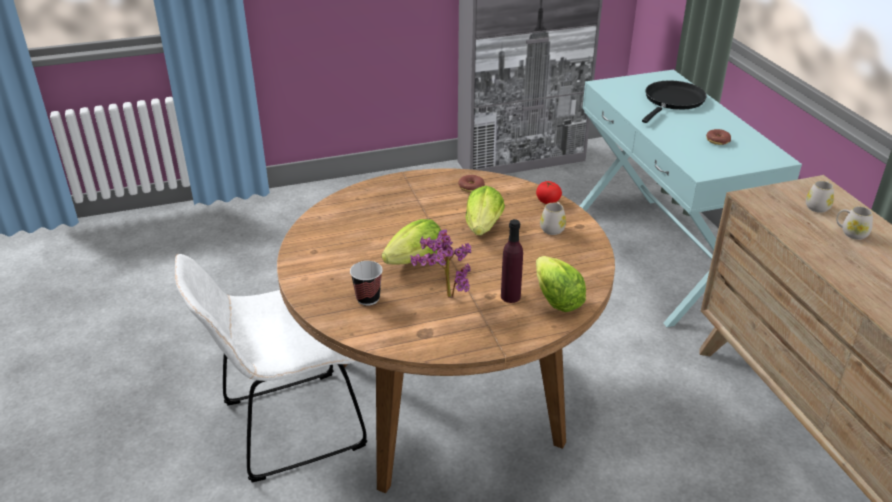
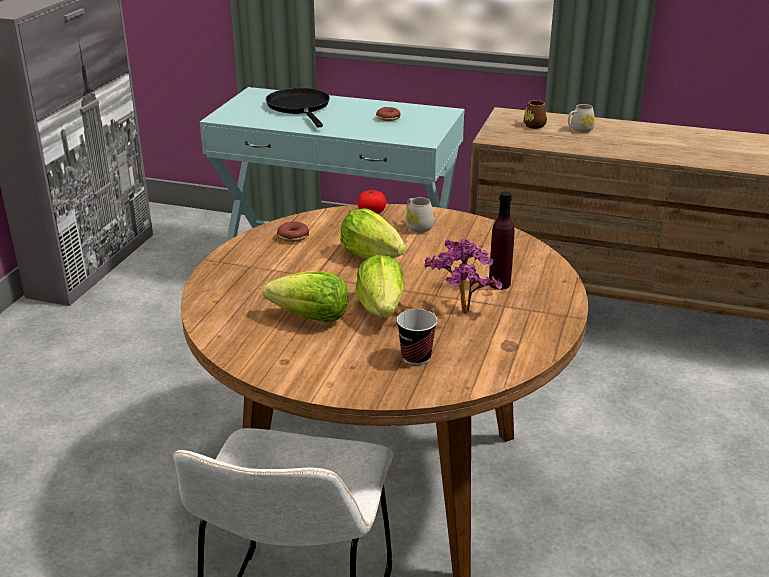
camera: 55 degrees left, 5 degrees down
(556, 300) = (528, 266): lettuce -> lettuce (311, 318)
(818, 206) = (533, 124): white mug -> brown mug

